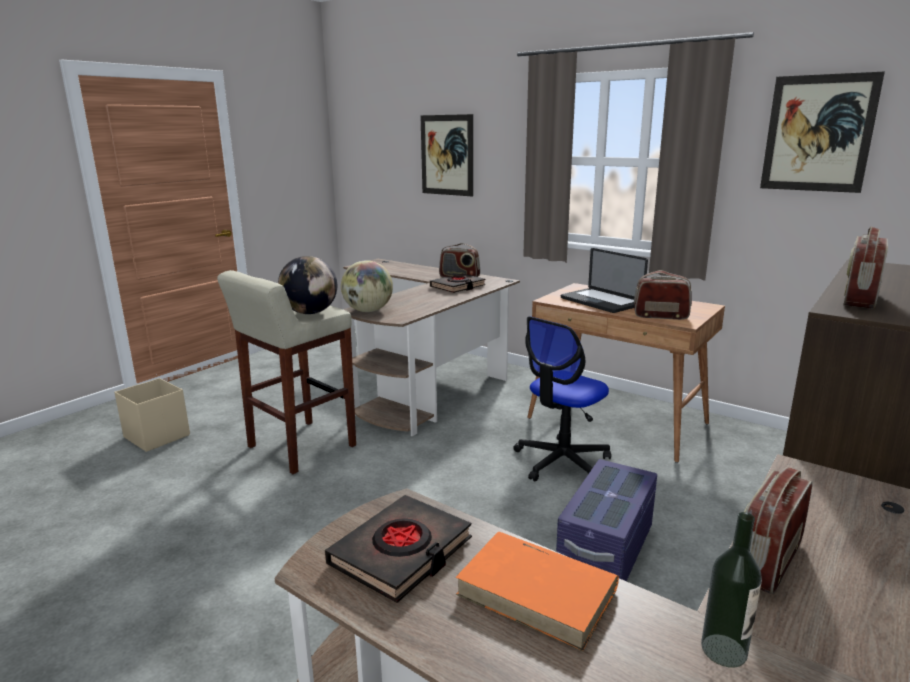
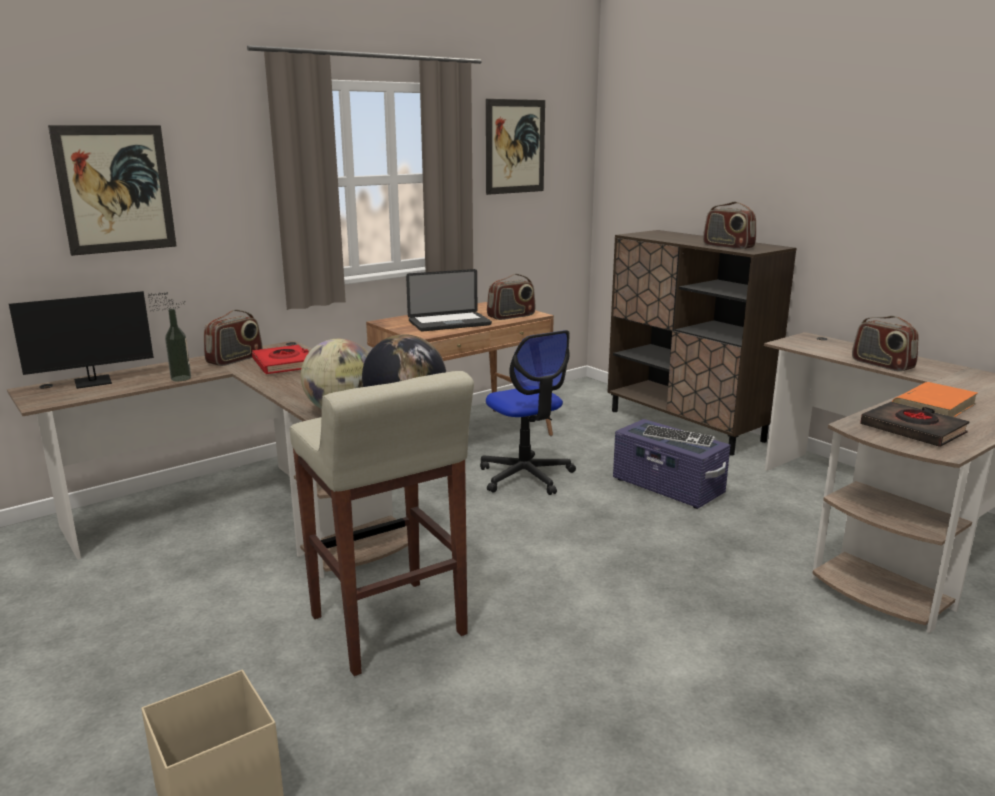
camera: 75 degrees left, 0 degrees up
(398, 266) = (99, 381): none -> monitor
(457, 287) = (283, 364): black book -> red book
(611, 498) = (678, 438): none -> keyboard
(660, 316) = (511, 316): radio -> radio turned 150 degrees counterclockwise
(724, 650) = (957, 383): bottle -> bottle (181, 378)

